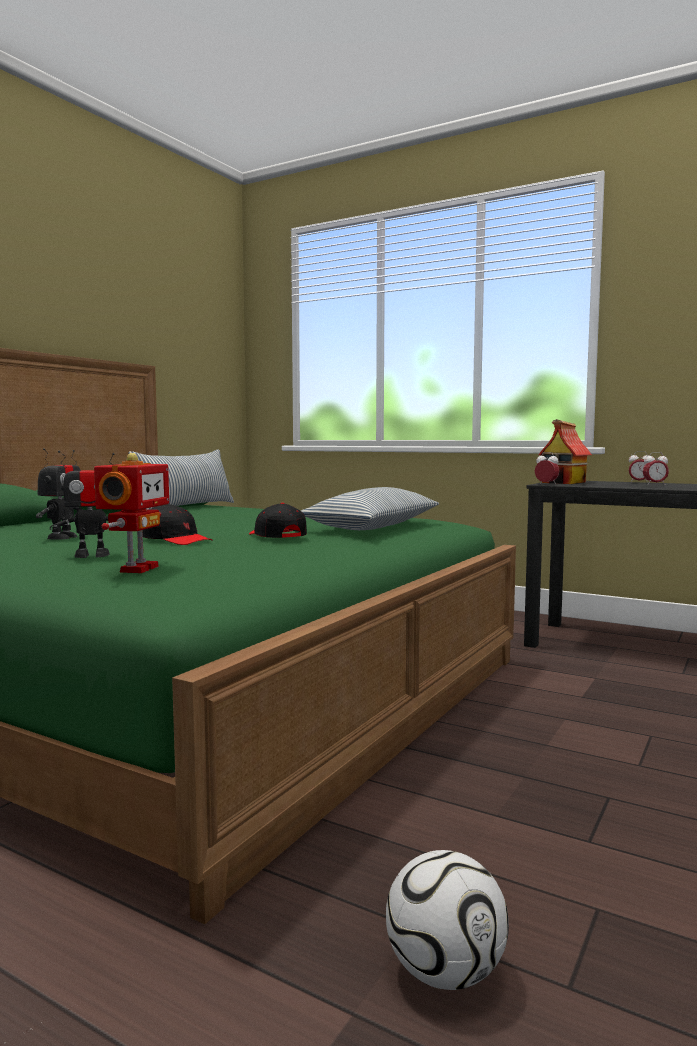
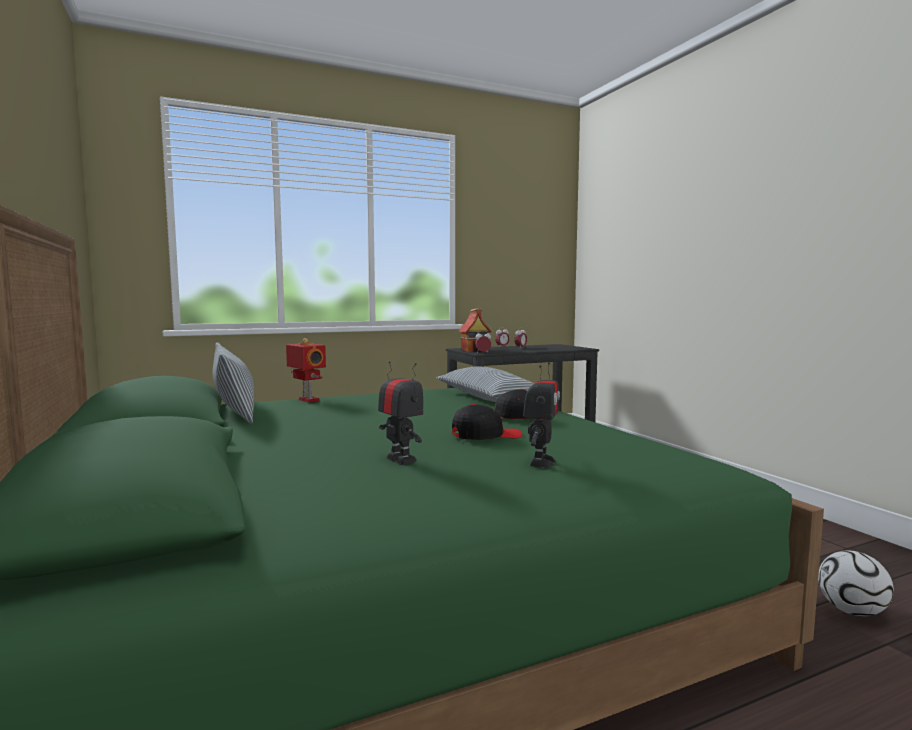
camera: 55 degrees left, 0 degrees up
(136, 569) = (627, 459): toy robot -> toy robot (307, 400)

